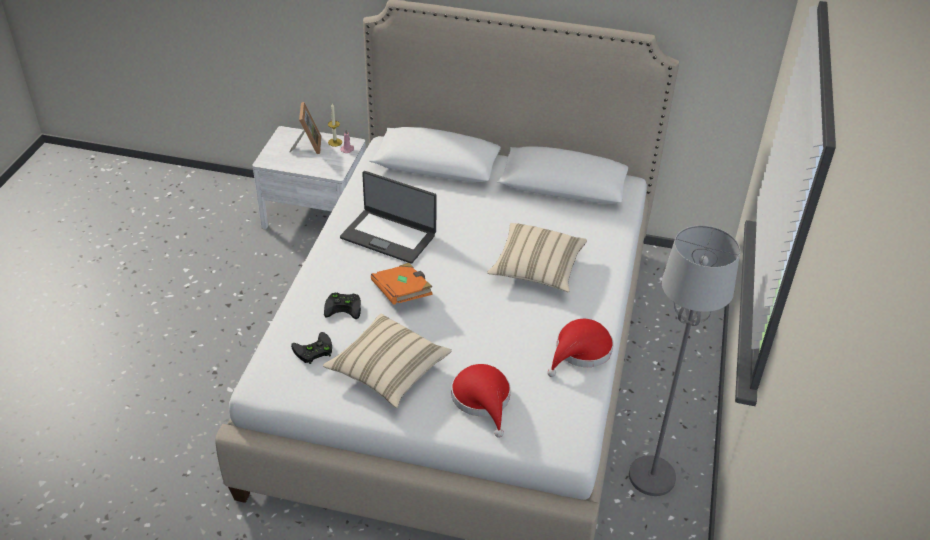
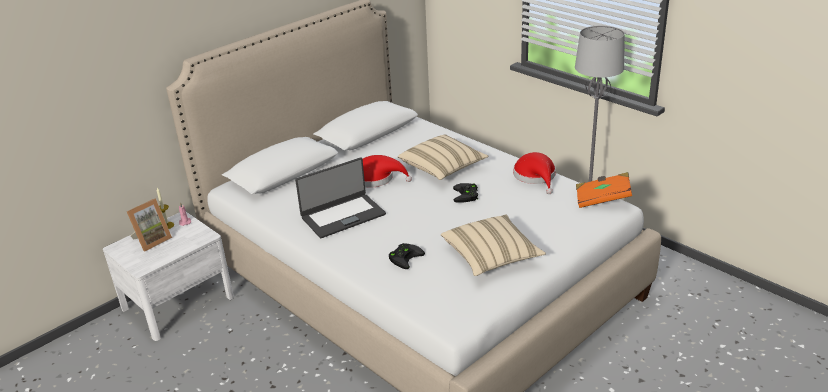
camera: 55 degrees left, 10 degrees down
(307, 145) = (152, 240): picture frame -> picture frame turned 105 degrees clockwise
(313, 351) = (441, 285): black game controller -> black game controller (466, 195)
(402, 293) = (414, 227): orange book -> orange book (602, 200)
(483, 399) = (551, 225): red hat -> red hat (376, 178)

